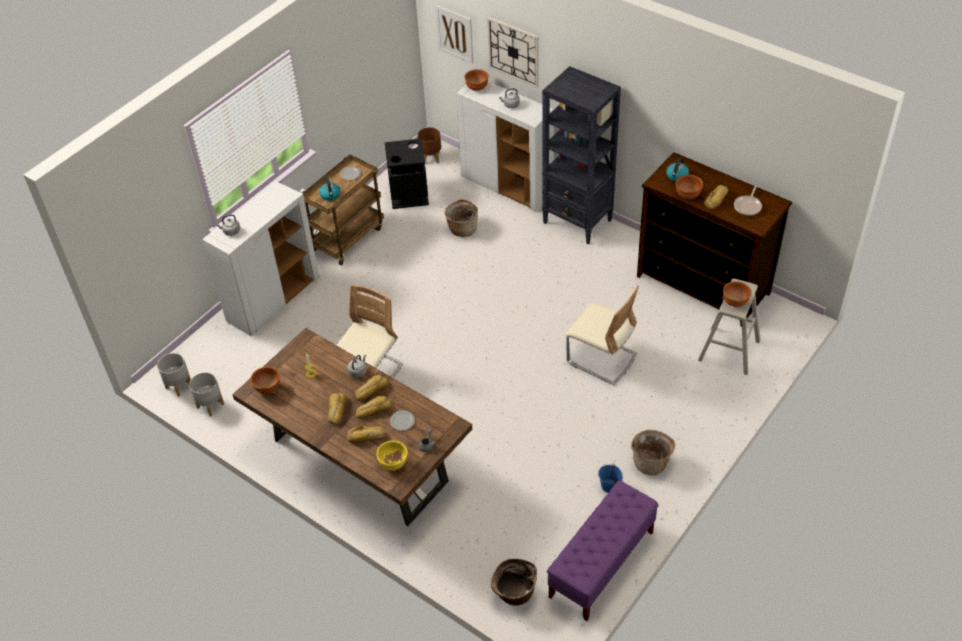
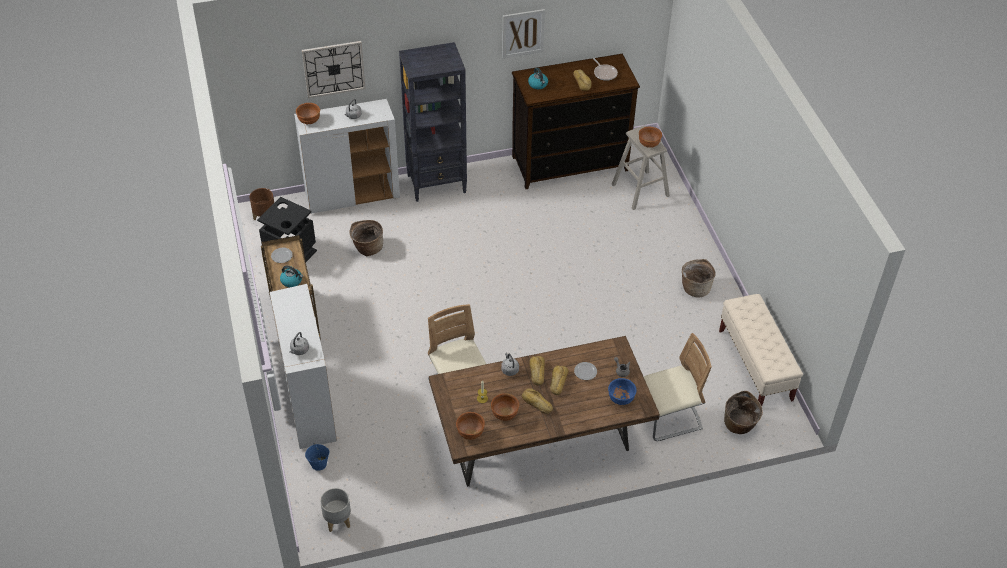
camera: 55 degrees left, 0 degrees up
(210, 405) = (383, 510): grey planter -> none
(366, 437) = (580, 400): bread -> none
(393, 463) = (621, 399): yellow bowl -> blue bowl
(455, 34) = (261, 86): picture -> picture (523, 33)
(601, 359) = (581, 254): beige chair -> beige chair (668, 417)
(601, 565) = (755, 365): purple bench -> beige bench
(609, 486) = (695, 321): blue bucket -> blue bucket (319, 464)
(687, 195) = (562, 91): brown bowl -> brown bowl (504, 414)

